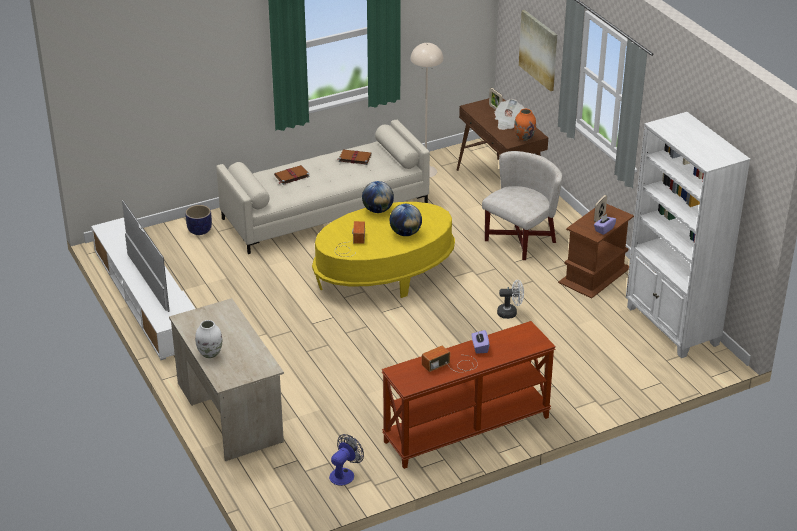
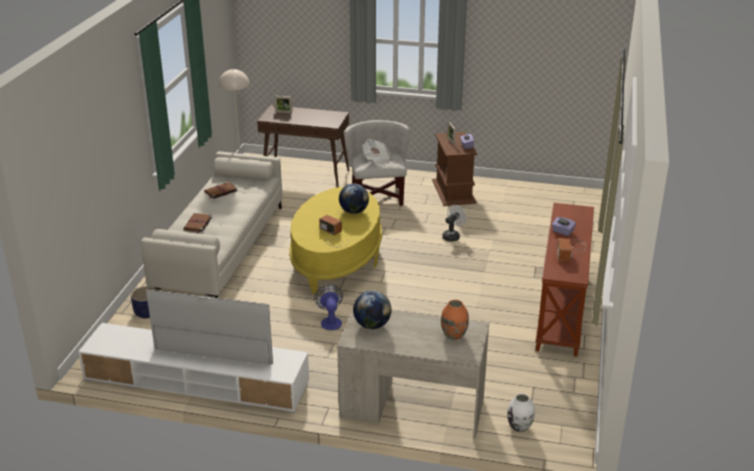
camera: 50 degrees left, 5 degrees down
(210, 353) = (420, 347): white vase -> white vase (519, 427)
(344, 474) = (555, 386): fan -> fan (330, 321)
(377, 210) = (307, 209): globe -> globe (372, 325)
(508, 122) = (308, 115): newspaper -> newspaper (376, 159)
(524, 137) = (335, 118): orange vase -> orange vase (453, 335)
(539, 50) = (304, 48): picture -> none
(672, 326) = (541, 193): white bookcase -> none

